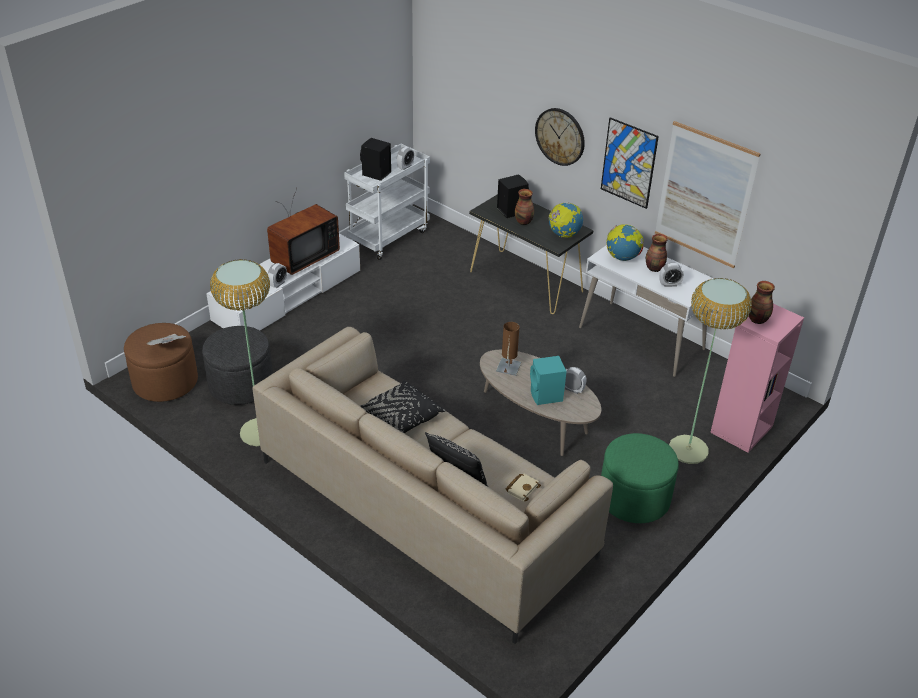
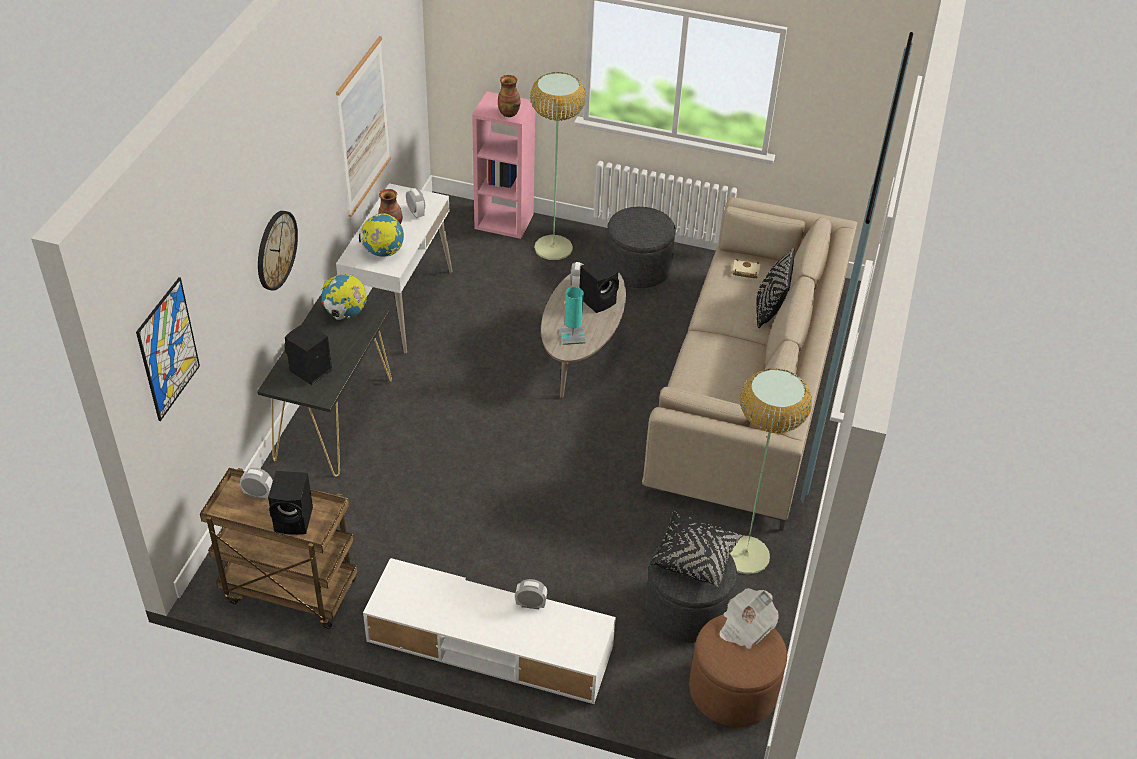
camera: 115 degrees left, 5 degrees up
(302, 257) = (456, 606): television -> none
(389, 237) = (288, 591): white cart -> brown cart
(402, 417) = (719, 370): black pillow -> black pillow (695, 557)
(508, 367) = (572, 336): brown table lamp -> turquoise table lamp
(524, 222) = (332, 353): vase -> none
(546, 396) = (598, 300): turquoise speaker -> black speaker
(628, 163) = (321, 185): picture -> picture (168, 349)
(634, 498) = (638, 268): green ottoman -> grey ottoman

